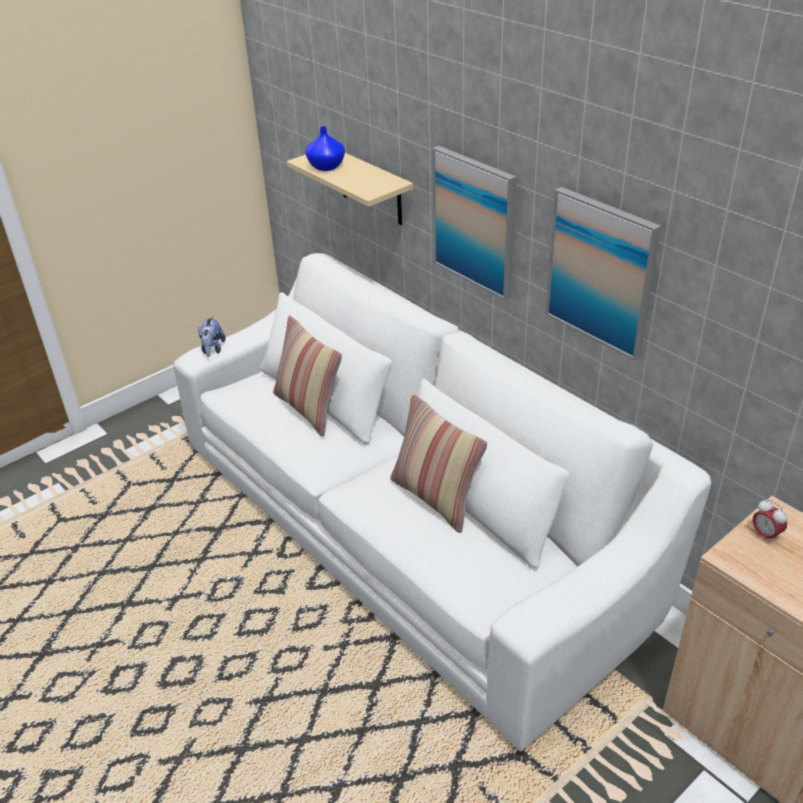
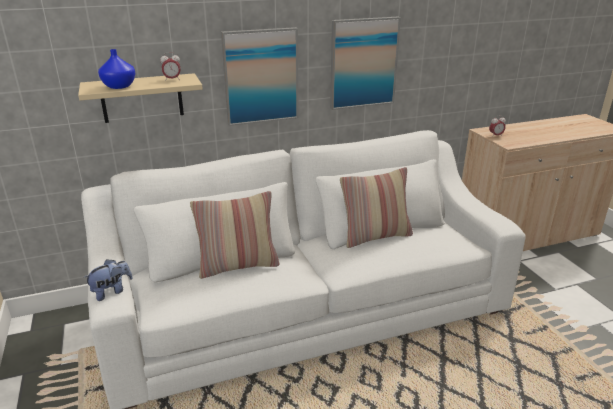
camera: 70 degrees left, 10 degrees down
(213, 349) = (111, 291): plush toy -> plush toy turned 60 degrees counterclockwise
(373, 181) = (172, 79): none -> alarm clock

